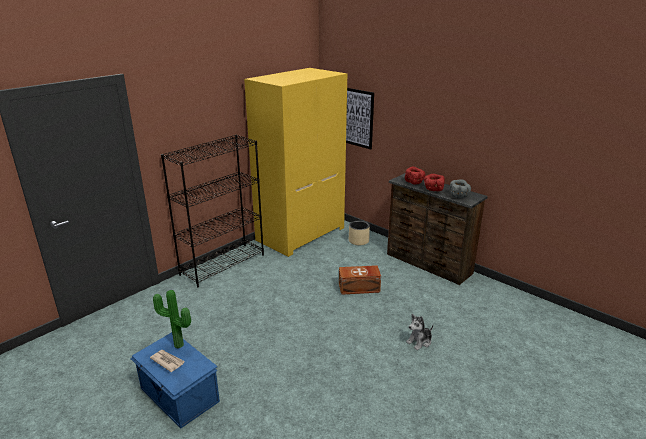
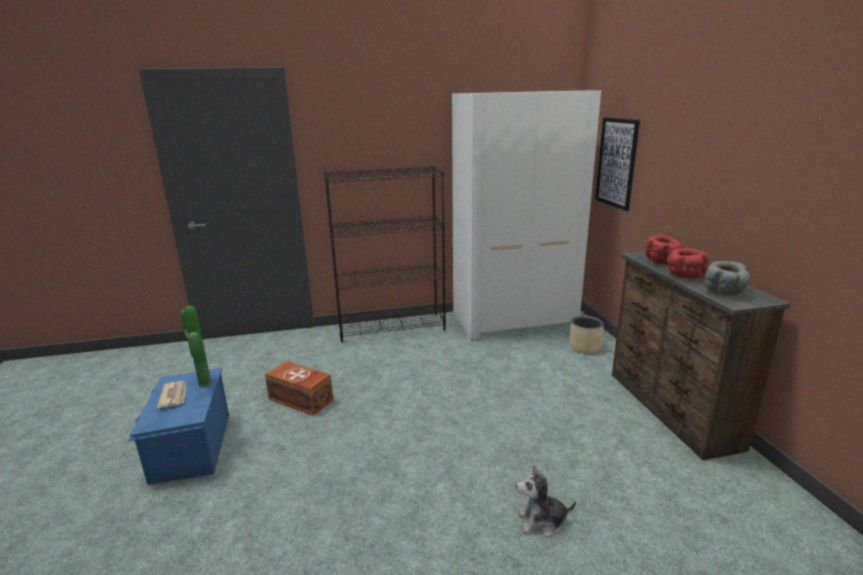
camera: 35 degrees right, 5 degrees down
(300, 234) = (514, 319): yellow wardrobe -> white wardrobe
(359, 288) = (525, 406): brown storage box -> brown storage box (301, 400)

